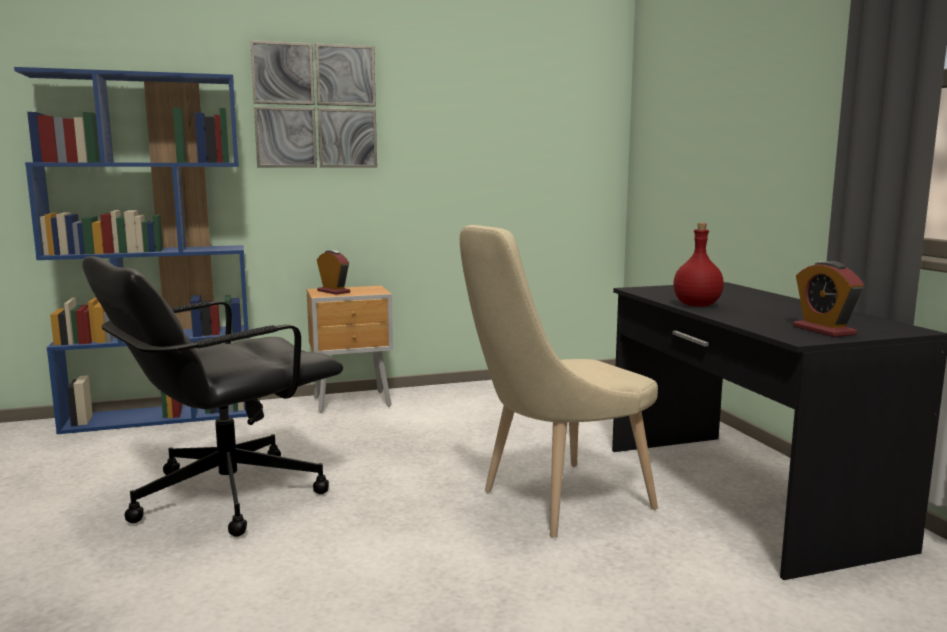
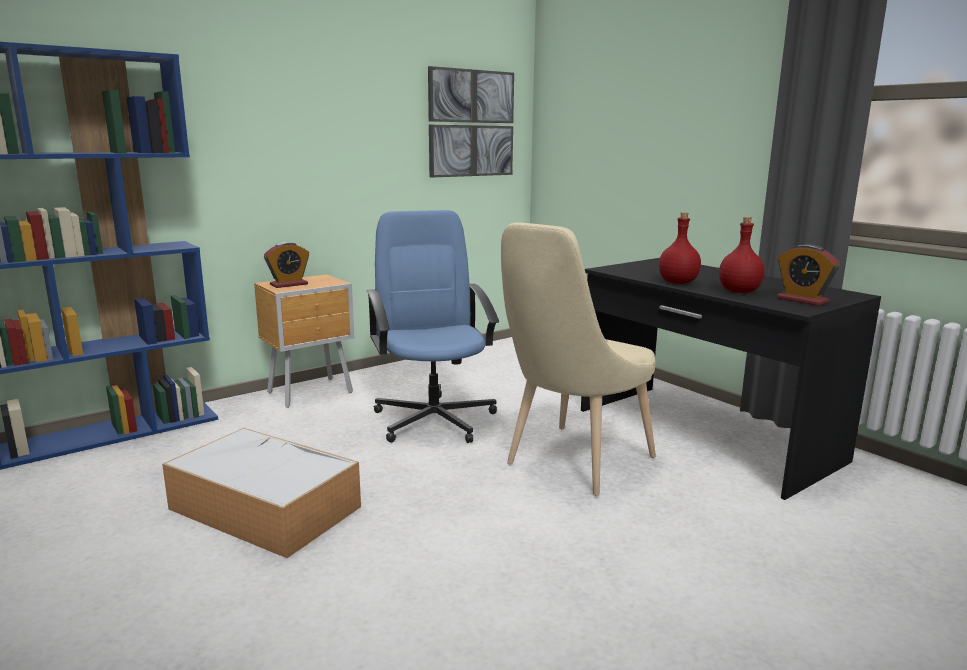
camera: 20 degrees left, 5 degrees up
(225, 495) = (262, 507): black office chair -> storage box
(315, 106) = (252, 90): picture -> picture (471, 123)
(333, 291) = (289, 284): alarm clock -> alarm clock turned 120 degrees clockwise
(448, 440) = (434, 419): none -> blue office chair
(757, 317) = (739, 291): none -> red bottle

